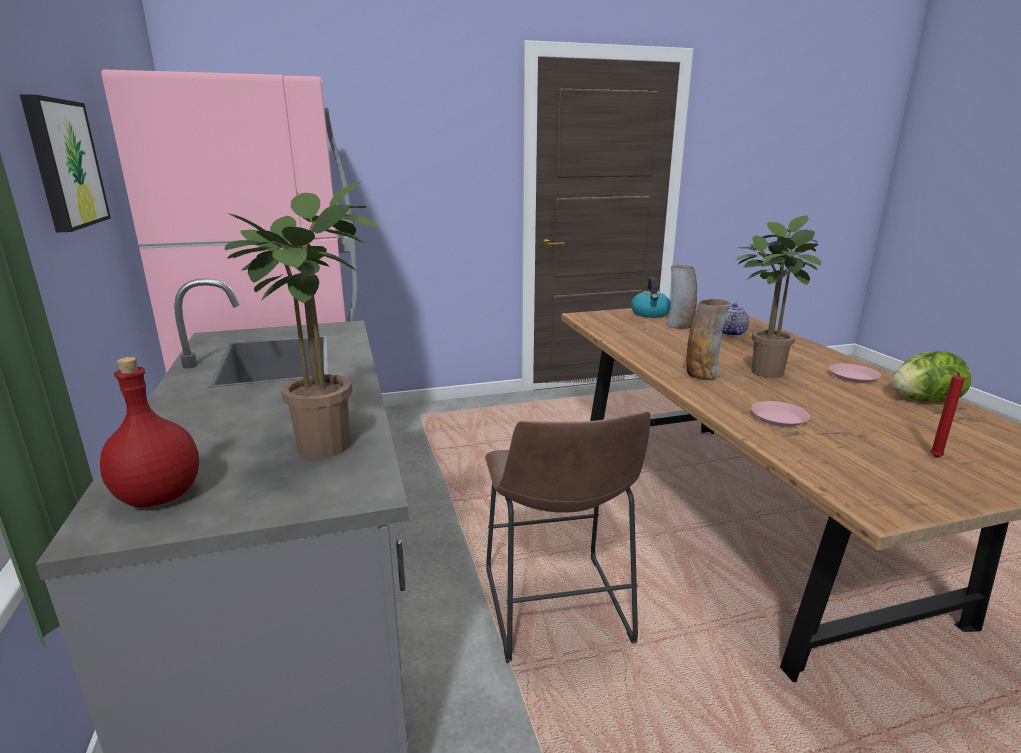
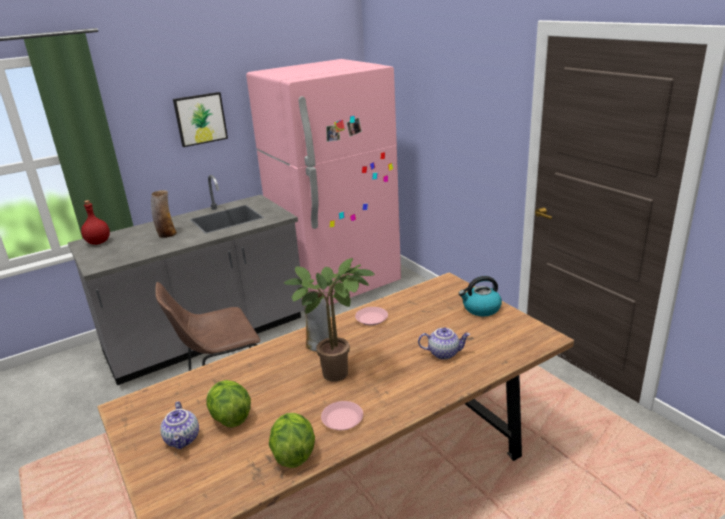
camera: 75 degrees right, 5 degrees up
(323, 442) = (134, 251): potted plant -> none
(679, 326) = (450, 326): vase -> vase (167, 234)
(778, 418) = (240, 377): pink plate -> pink plate (371, 318)
(872, 428) = (230, 417): none -> lettuce
(933, 457) = (183, 439): red candle -> teapot

